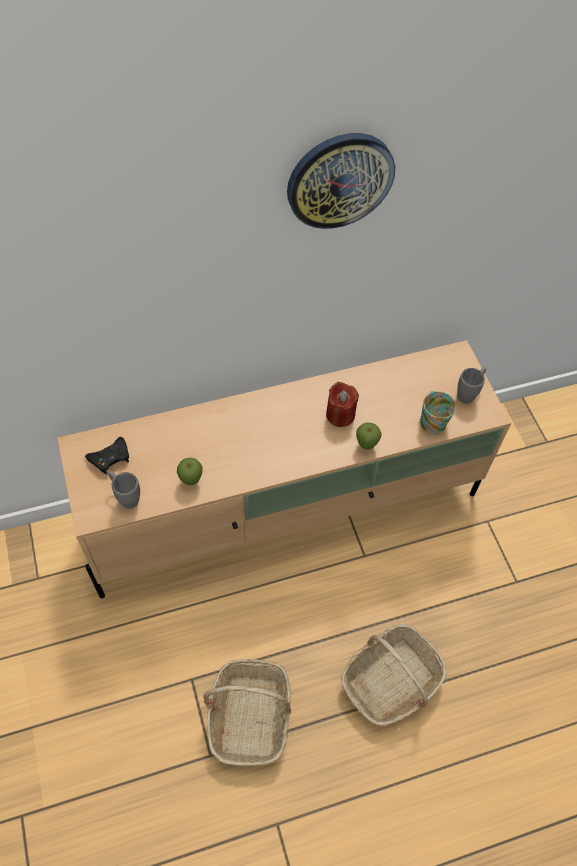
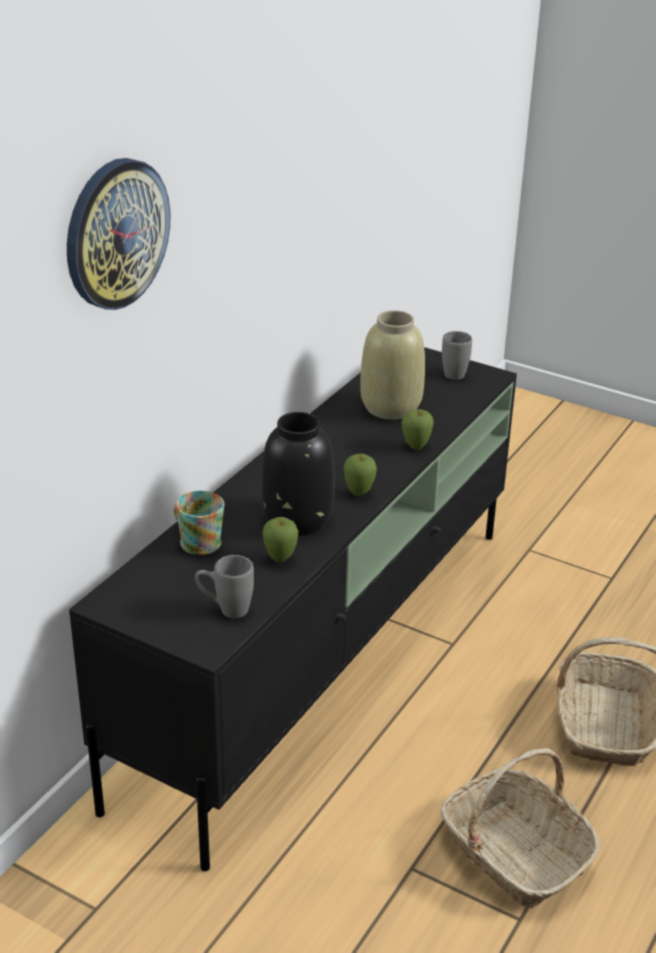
camera: 40 degrees left, 25 degrees down
(110, 457) = (161, 590): black game controller -> none
(233, 456) = (298, 519): none -> black vase
(286, 509) = (323, 655): beige tv stand -> black tv stand
(289, 460) = (359, 493): none -> apple
(340, 180) = (292, 103): wall clock -> wall clock (116, 233)
(340, 414) = (360, 439): red candle -> none
(390, 399) = (391, 407): none -> beige vase
(432, 419) = (448, 401): mug -> mug (197, 540)

